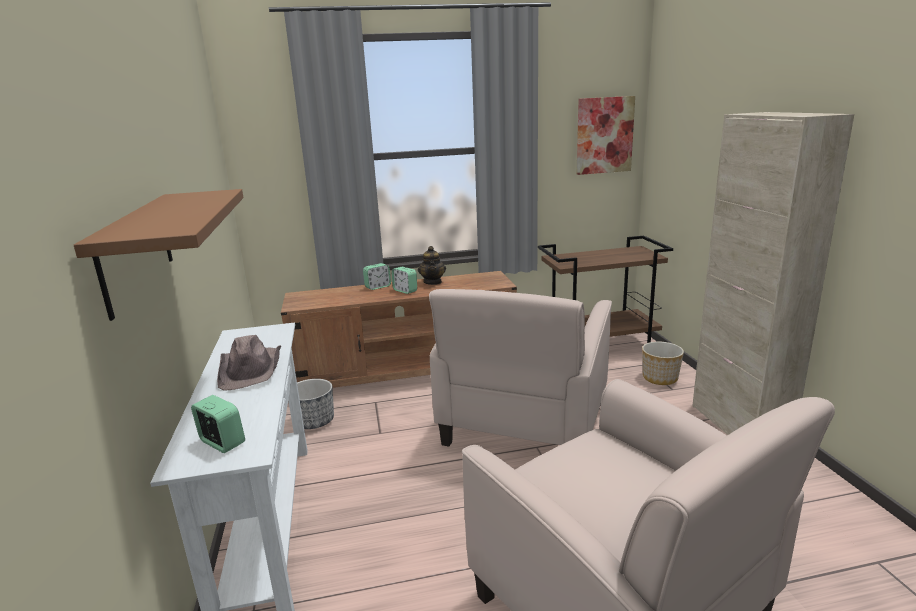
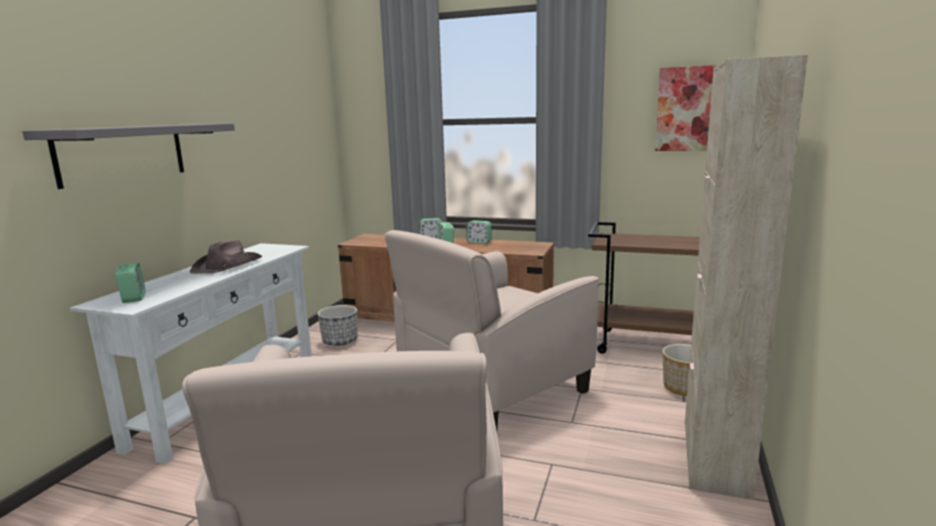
camera: 30 degrees right, 5 degrees down
(136, 250) = (122, 153): brown shelf -> grey shelf
(433, 282) = (479, 242): teapot -> alarm clock

